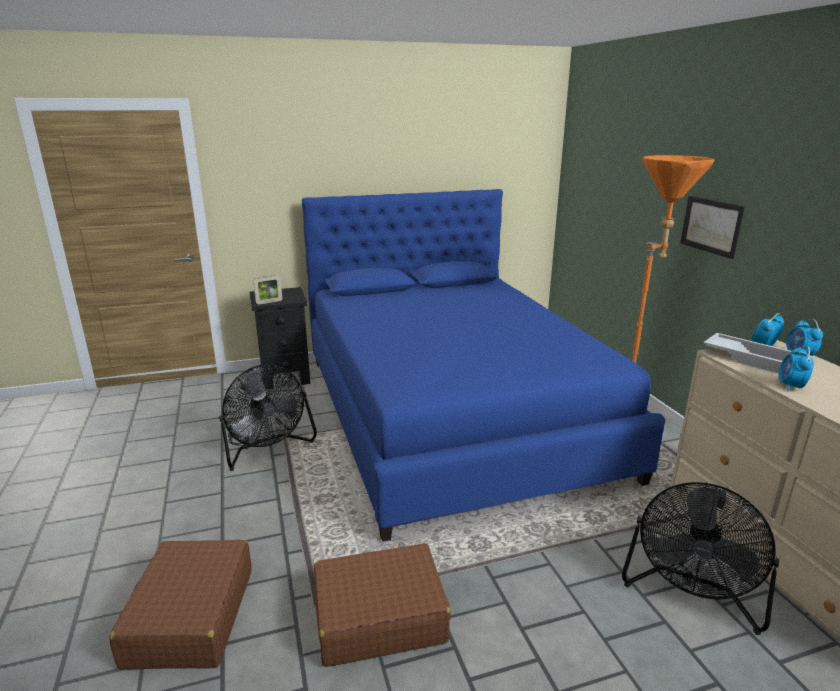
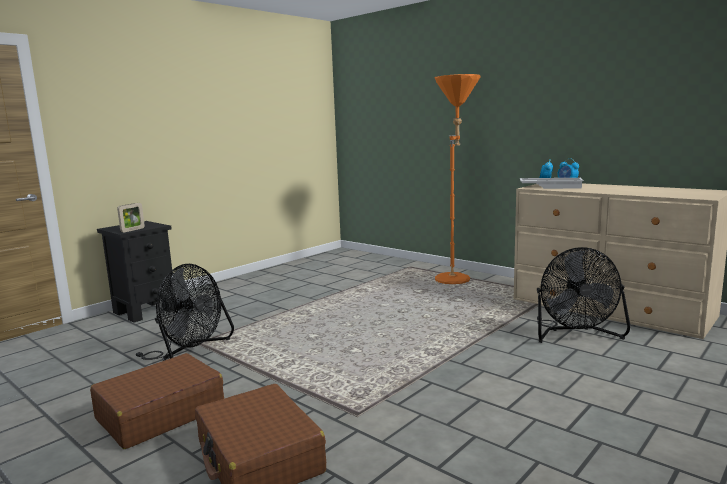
camera: 30 degrees left, 10 degrees down
(379, 617) = (412, 405): brown suitcase -> brown suitcase (160, 413)
(451, 413) = (325, 298): blue bed -> none
(711, 226) = (479, 123): picture -> none
(790, 386) = (583, 190): alarm clock -> none

